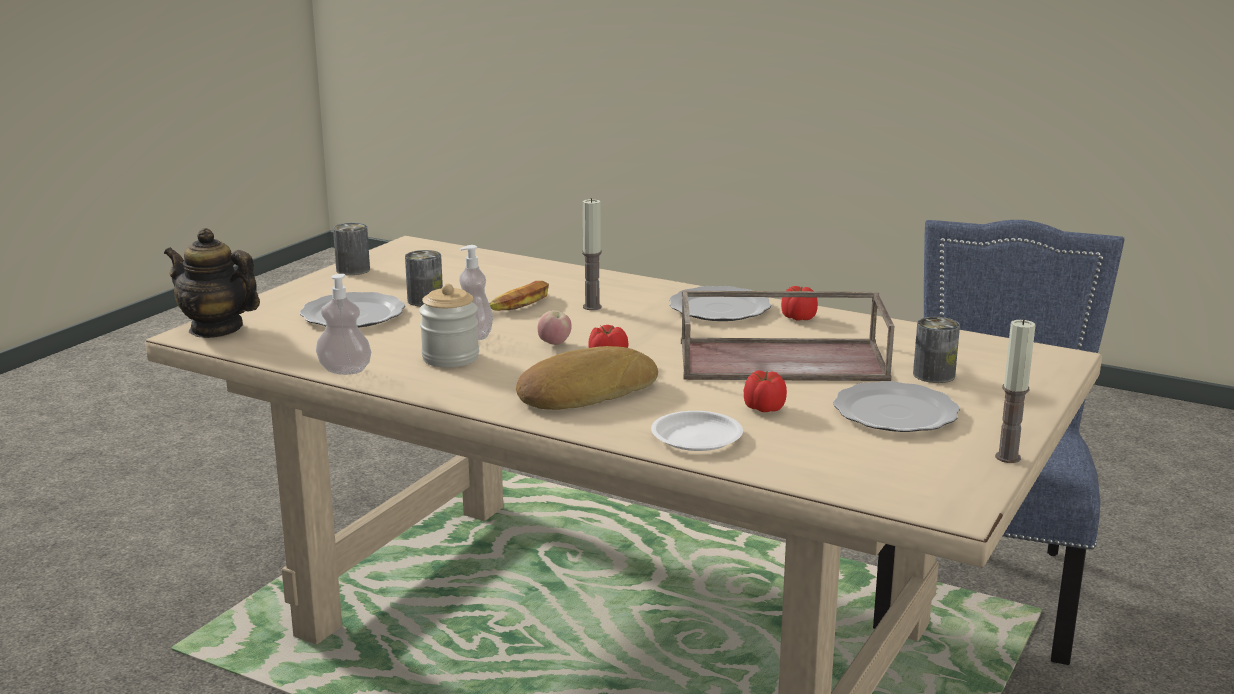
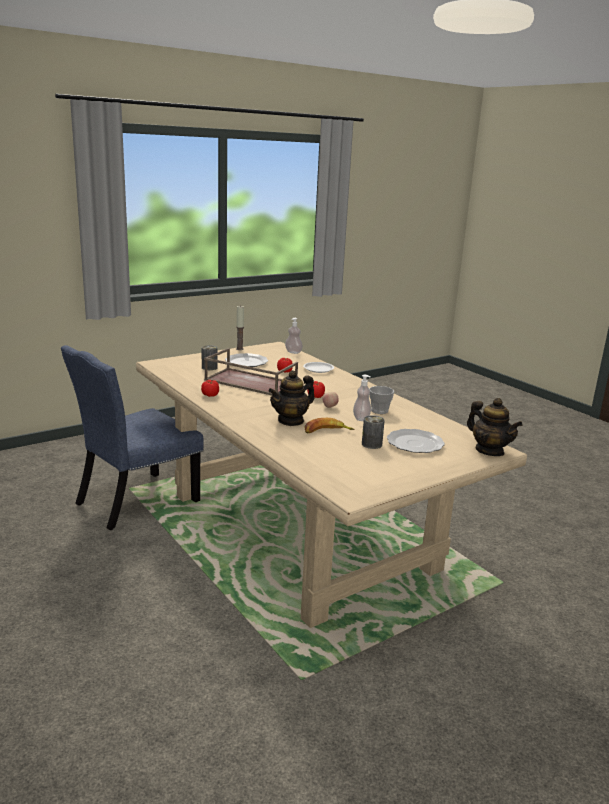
camera: 155 degrees left, 0 degrees up
(345, 370) = (427, 415): soap dispenser -> soap dispenser (293, 352)
(353, 270) = (403, 480): can -> none
(450, 358) = (379, 411): jar -> cup
(585, 392) = (338, 388): bread -> none
(592, 307) = (291, 420): candle -> teapot
(719, 308) = (234, 407): plate -> none

